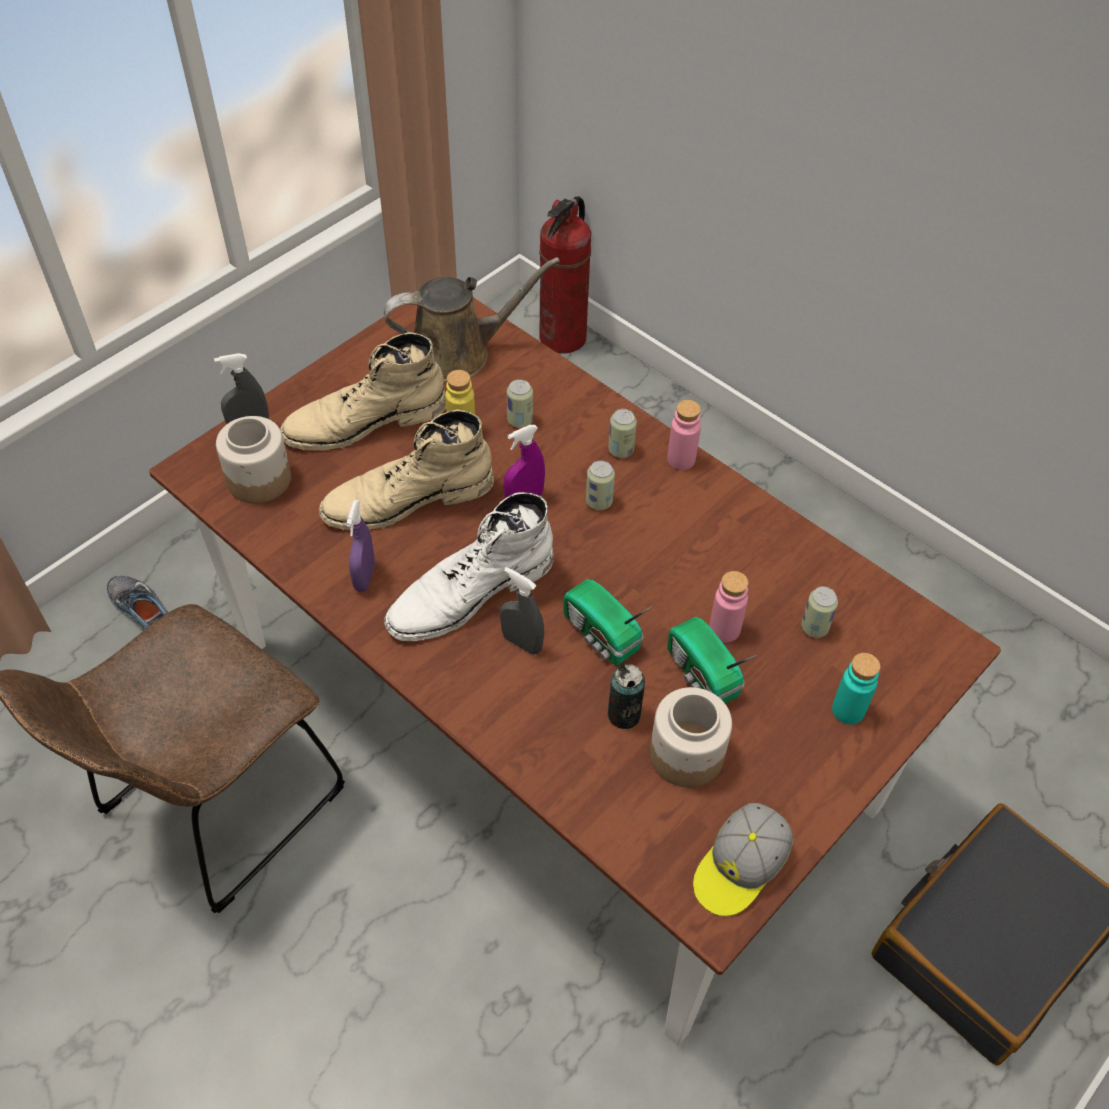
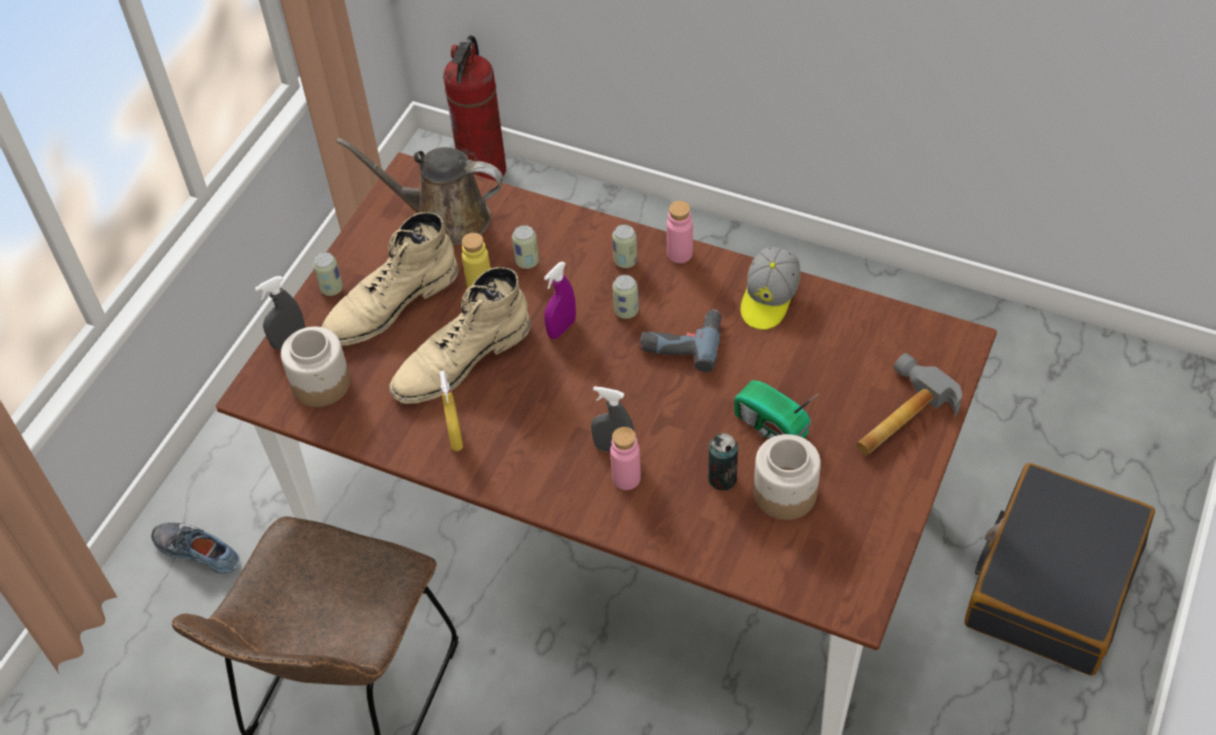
camera: 15 degrees left, 0 degrees up
(364, 577) = (455, 437): purple spray bottle -> yellow spray bottle
(458, 353) = (445, 218): brown watering can -> brown watering can turned 135 degrees counterclockwise
(469, 593) = (551, 422): white boot -> none
(601, 635) = (676, 422): radio -> none
(644, 551) = (681, 341): none -> power drill
(724, 629) = (774, 384): pink bottle -> pink bottle (626, 478)
(739, 868) = (861, 565): cap -> cap (769, 298)
(814, 627) = (845, 360): can -> can (331, 288)
(848, 710) = (897, 417): turquoise bottle -> hammer

